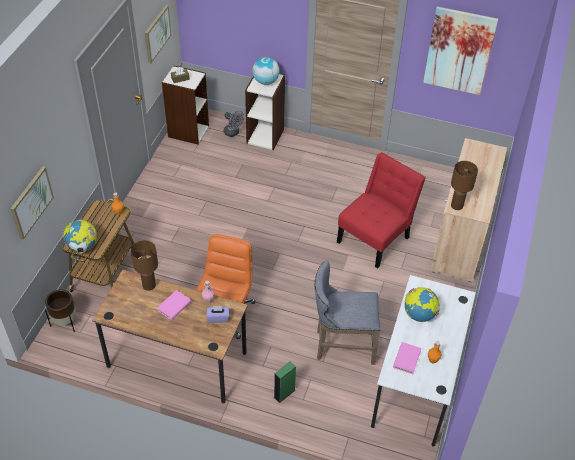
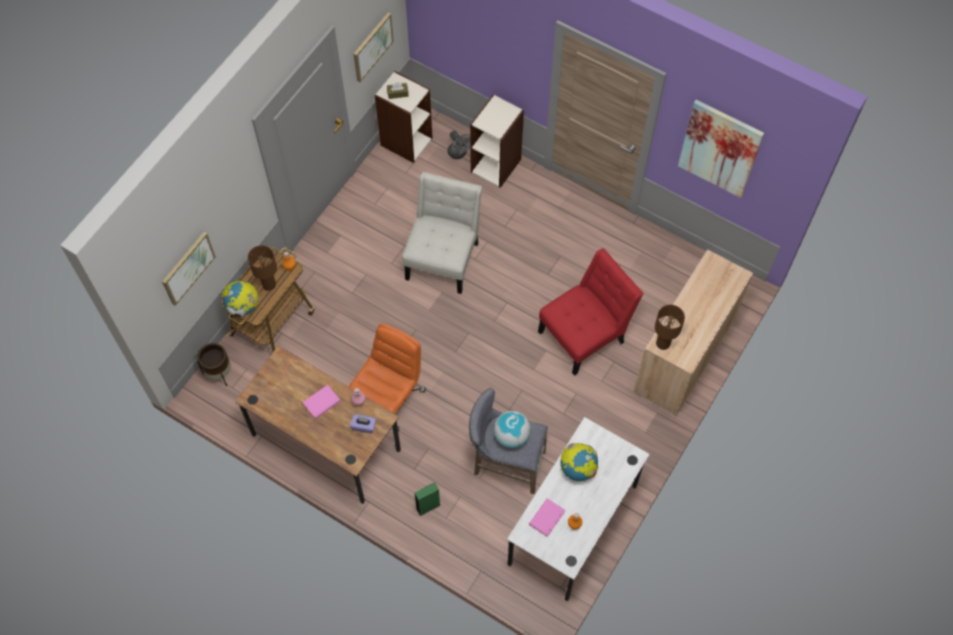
camera: 15 degrees right, 15 degrees up
(149, 285) = (301, 372): brown table lamp -> brown table lamp (269, 285)
(242, 203) = (443, 257): none -> white chair
(265, 81) = (498, 116): globe -> globe (511, 436)

